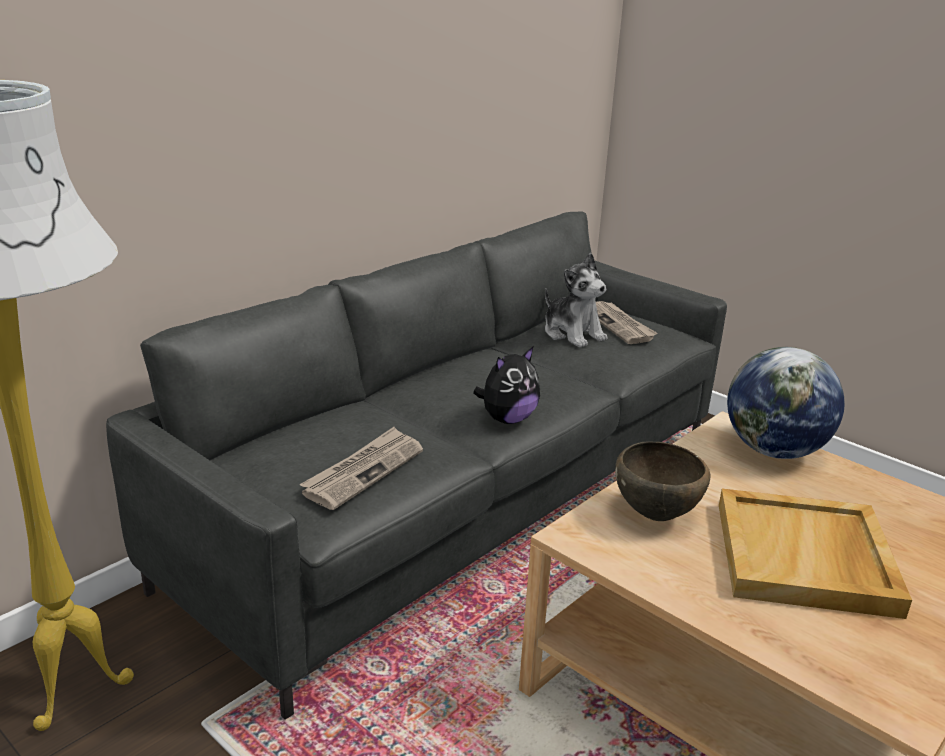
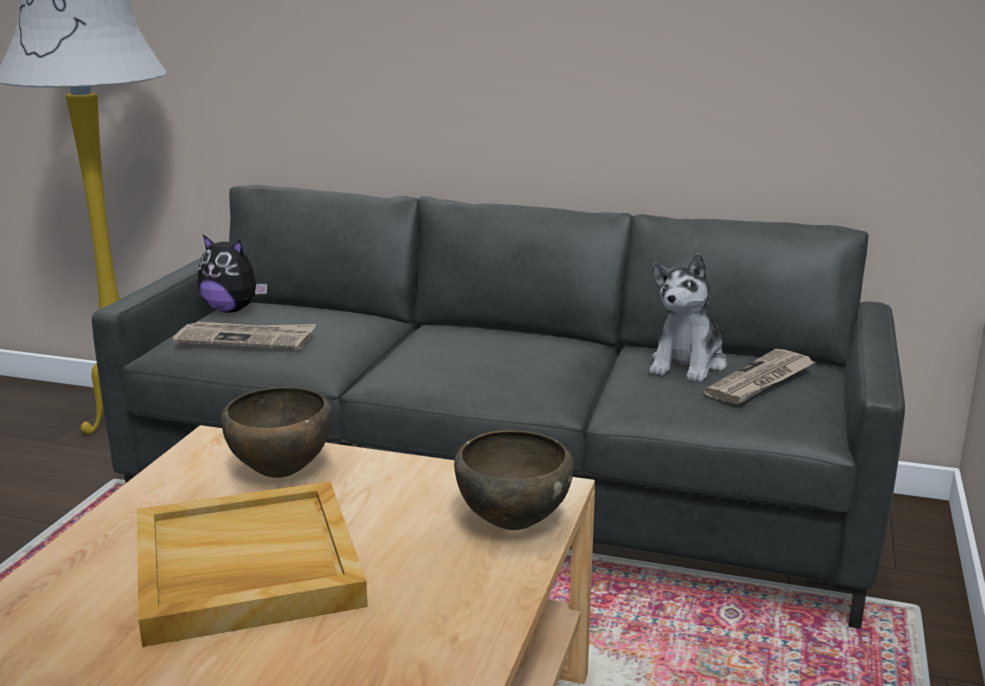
camera: 65 degrees right, 5 degrees down
(507, 419) = (421, 374): plush toy -> plush toy (232, 310)
(773, 451) = (512, 524): globe -> brown bowl

